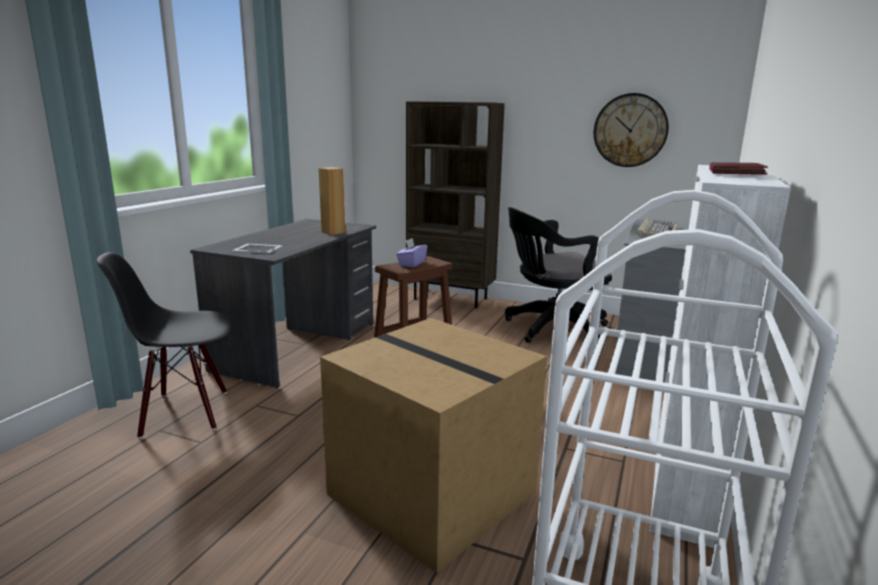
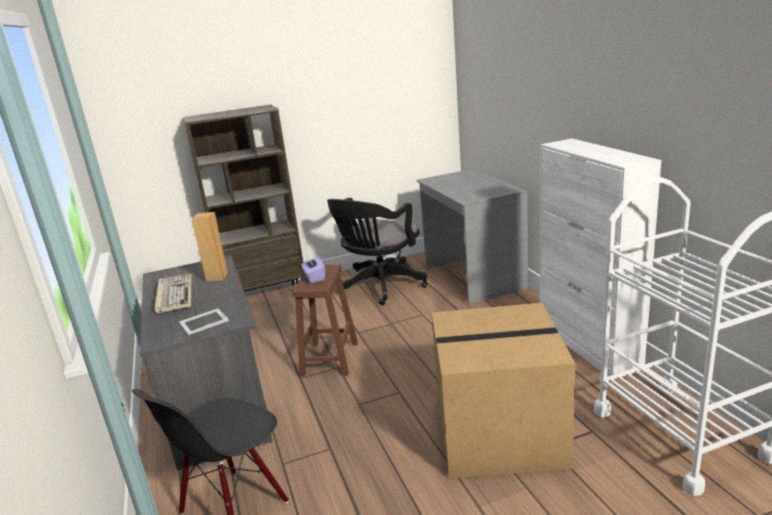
camera: 40 degrees left, 5 degrees up
(630, 130) = (381, 109): wall clock -> none
(657, 231) = (455, 187): keyboard -> keyboard (174, 295)
(735, 173) = (597, 151): red book -> none

